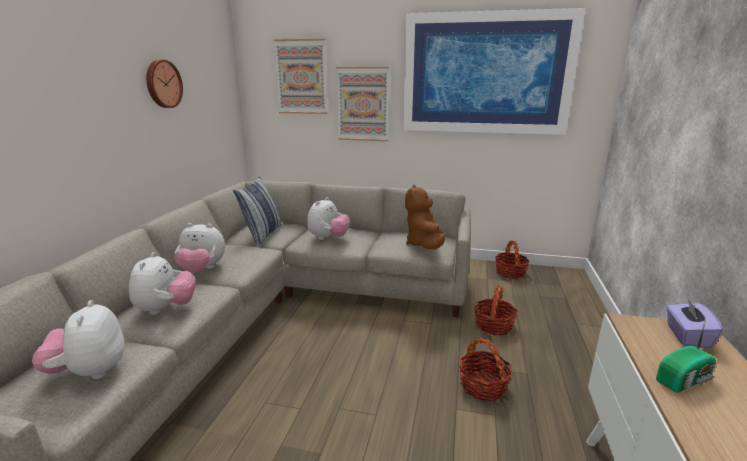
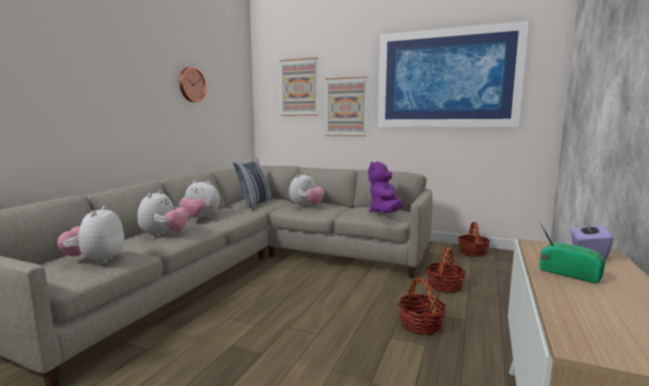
camera: 10 degrees right, 10 degrees down
(424, 245) = (385, 213): brown plush toy -> purple plush toy
(685, 380) = (567, 273): radio -> radio turned 120 degrees counterclockwise

